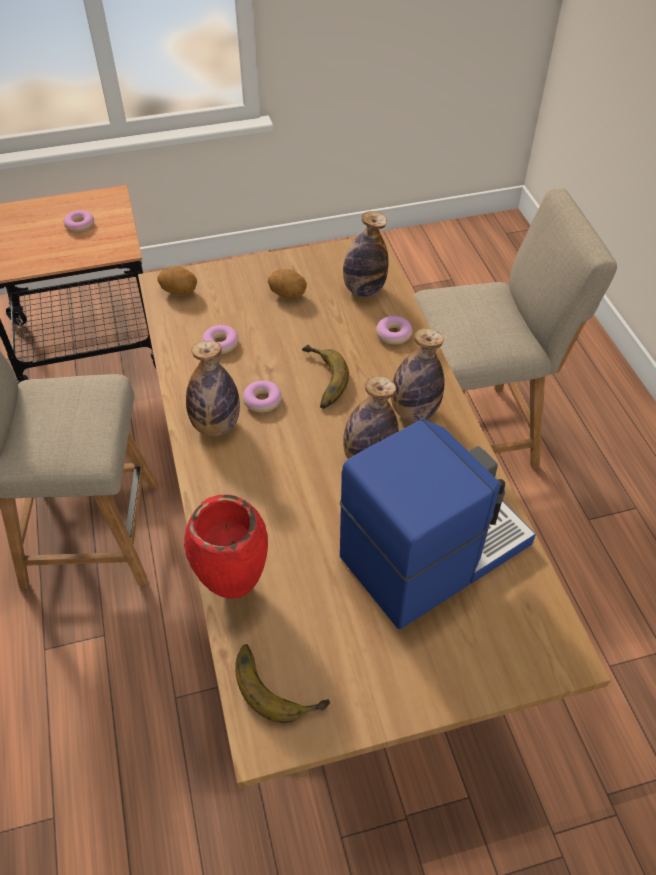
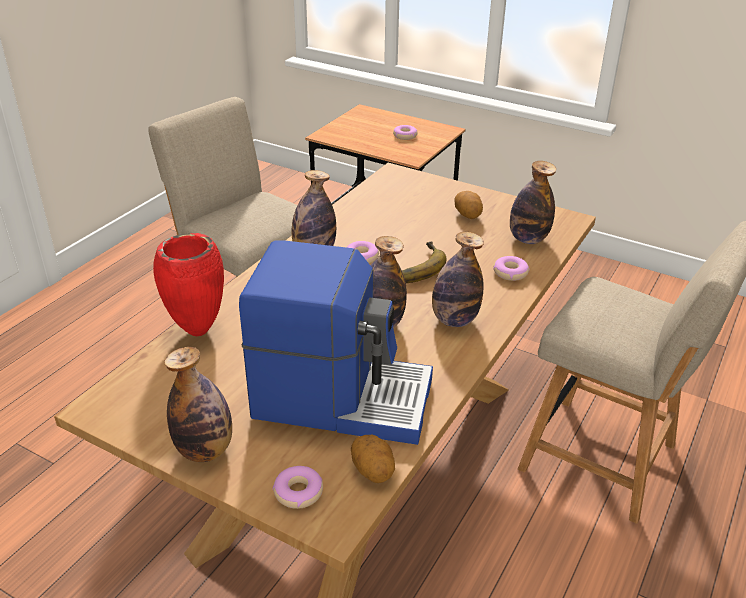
camera: 45 degrees right, 15 degrees down
(179, 291) = (399, 181): potato -> potato (373, 471)
(220, 343) = (382, 217): donut -> donut (298, 492)
(279, 681) = (147, 389): banana -> none
(406, 689) = (205, 450): none -> bottle

